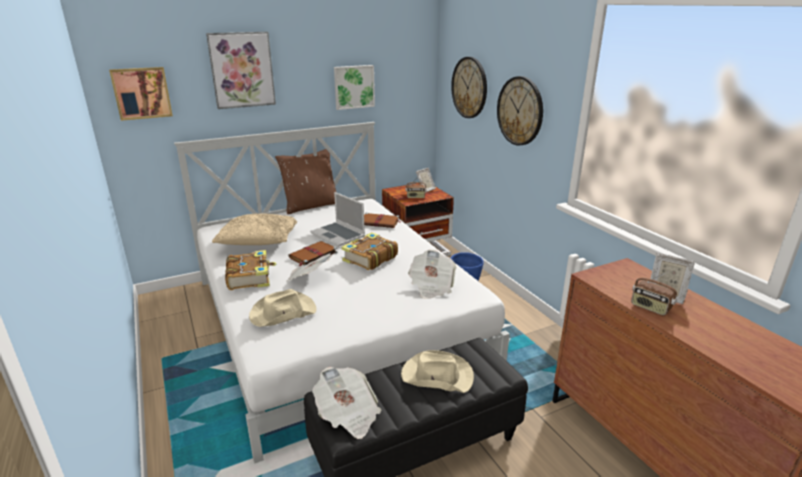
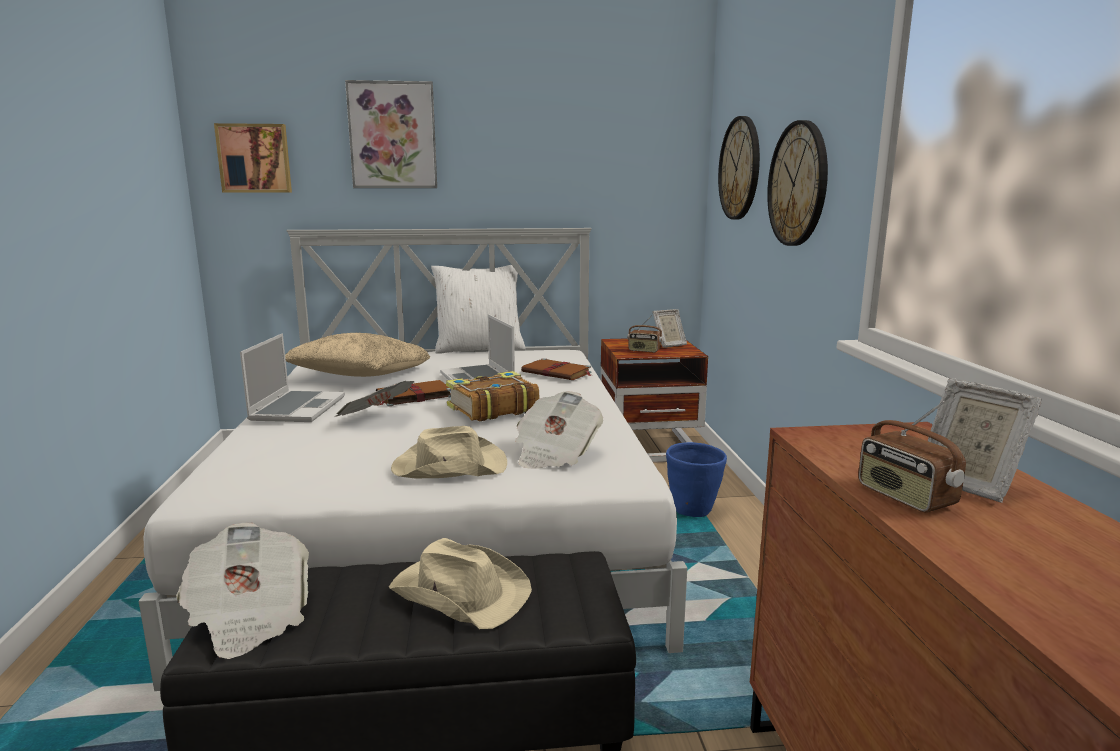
camera: 20 degrees right, 10 degrees down
(250, 277) = (297, 408): book -> laptop
(282, 313) = (282, 450): beige hat -> beige hat (448, 466)
(311, 206) = (479, 348): brown pillow -> white pillow
(354, 87) = (562, 172): picture -> none

